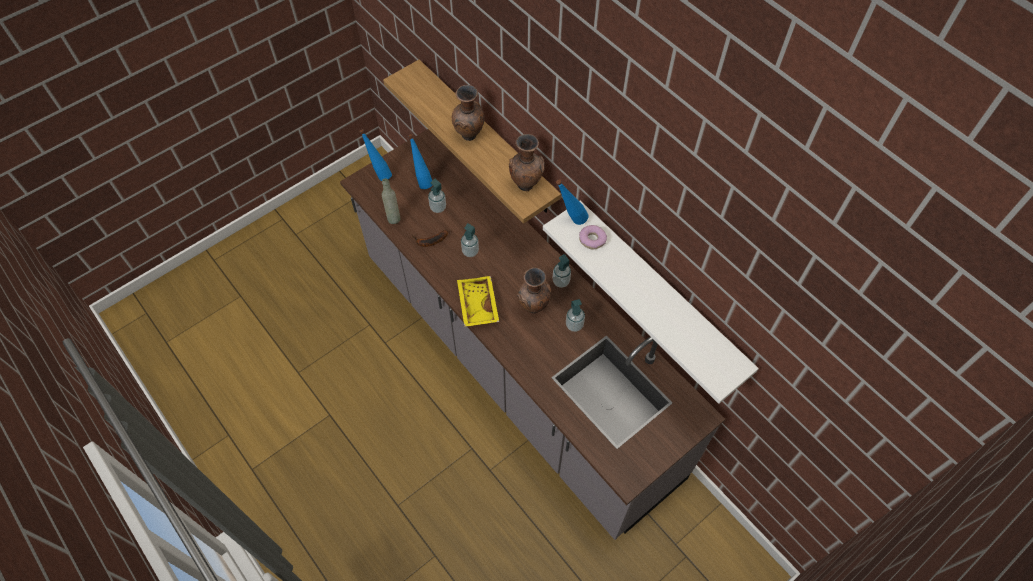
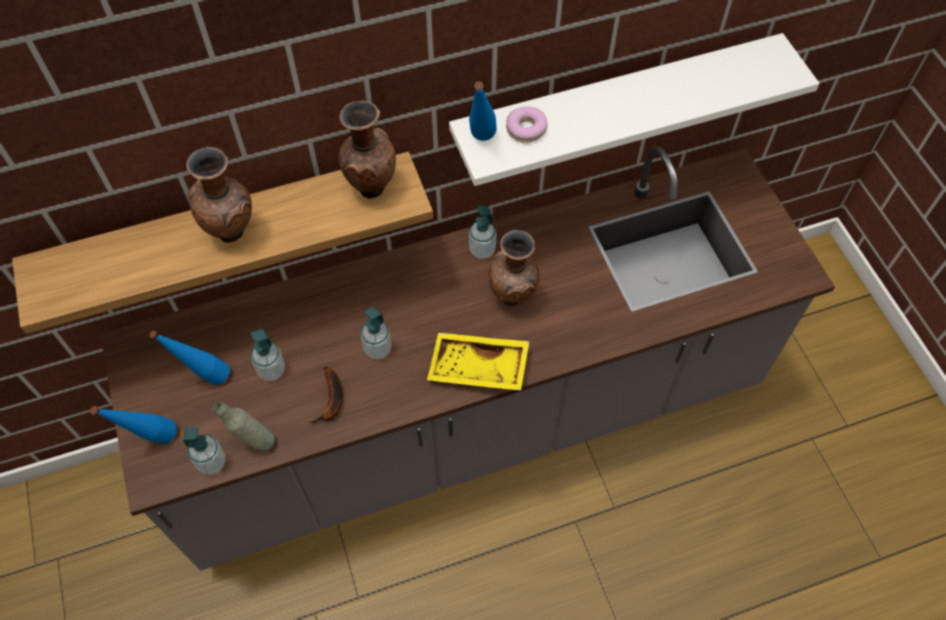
camera: 70 degrees left, 0 degrees up
(574, 325) = (559, 257): soap dispenser -> soap dispenser (212, 462)

